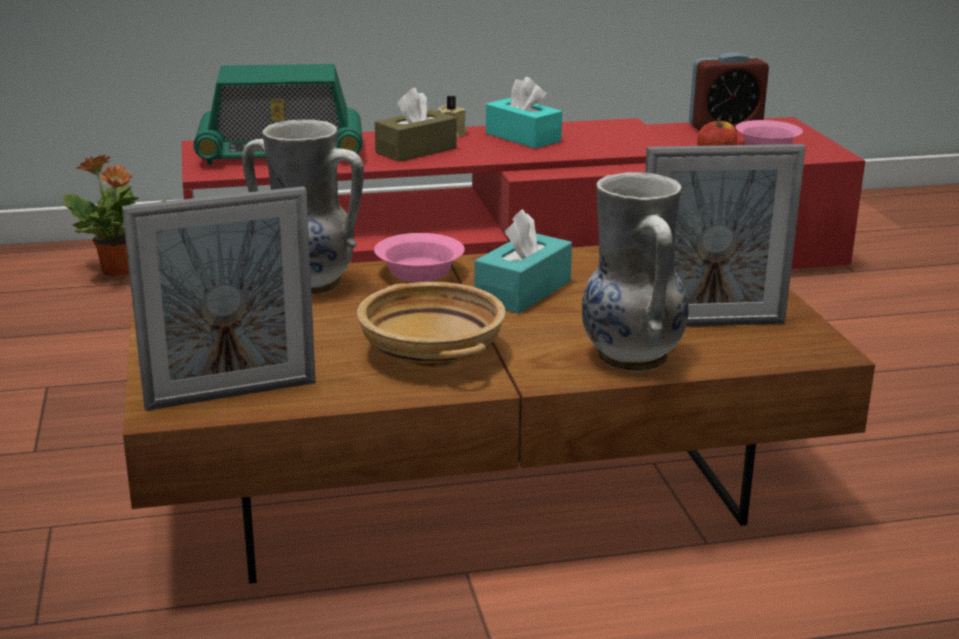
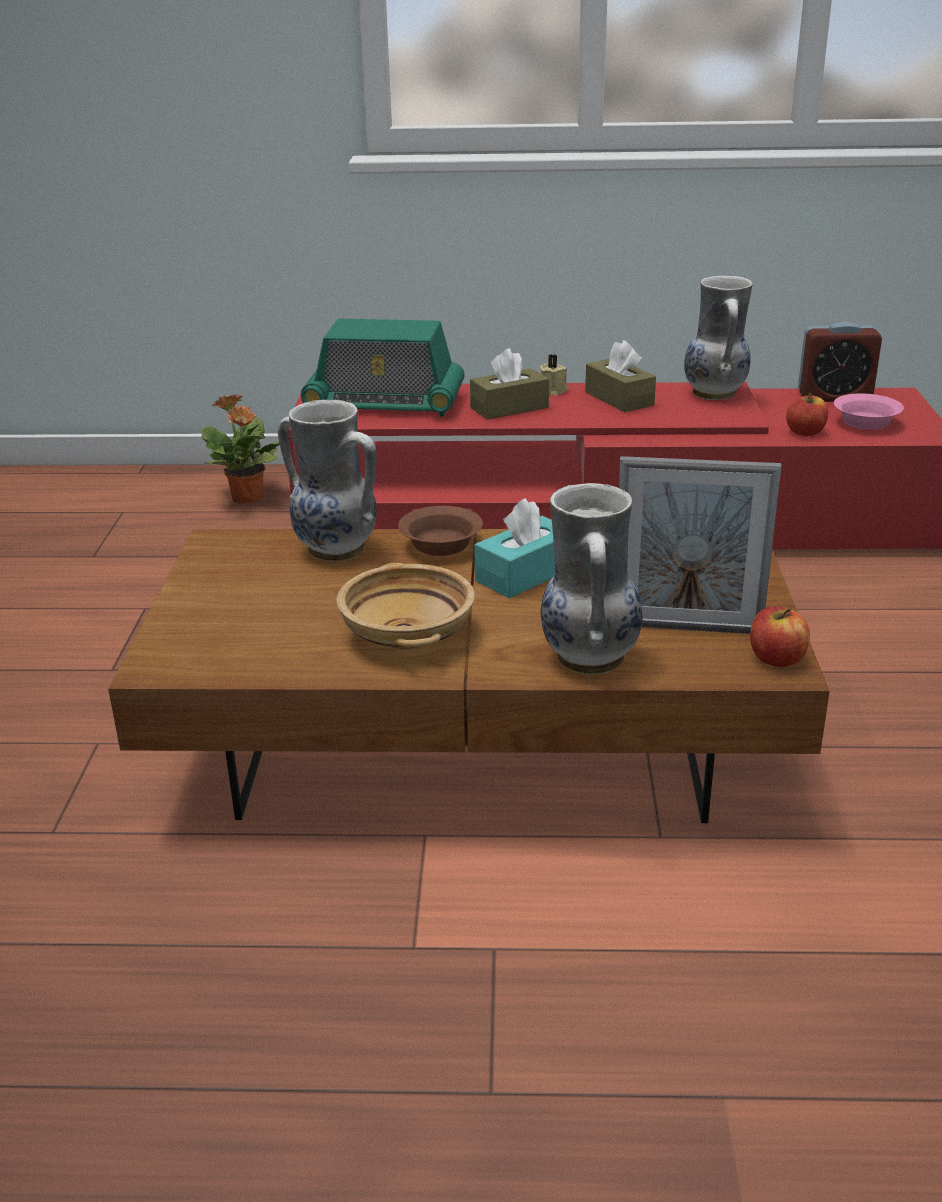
camera: 15 degrees right, 5 degrees up
(231, 394) = (214, 658): picture frame -> none
(418, 273) = (439, 546): pink bowl -> brown bowl
(523, 137) = (619, 398): turquoise tissue box -> brown tissue box
(615, 129) = (715, 393): none -> vase
(810, 342) = (776, 658): none -> apple

